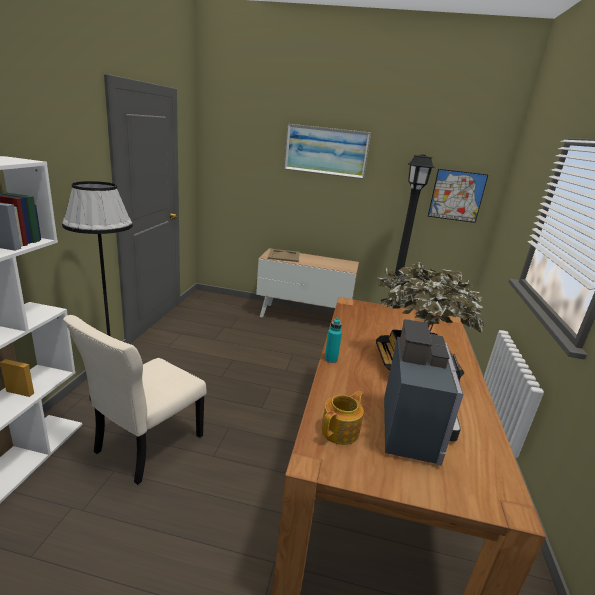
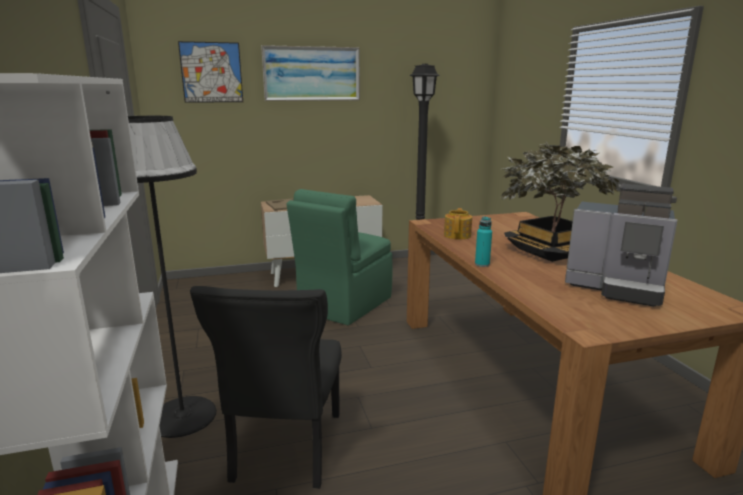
camera: 25 degrees left, 5 degrees down
(146, 445) = (285, 449): beige chair -> black chair
(293, 348) = (344, 305): none -> green chair
(341, 431) = (572, 306): teapot -> teapot (457, 235)
(415, 429) = (616, 288): coffee machine -> coffee machine turned 135 degrees clockwise
(456, 196) = (453, 105): picture -> picture (211, 72)

